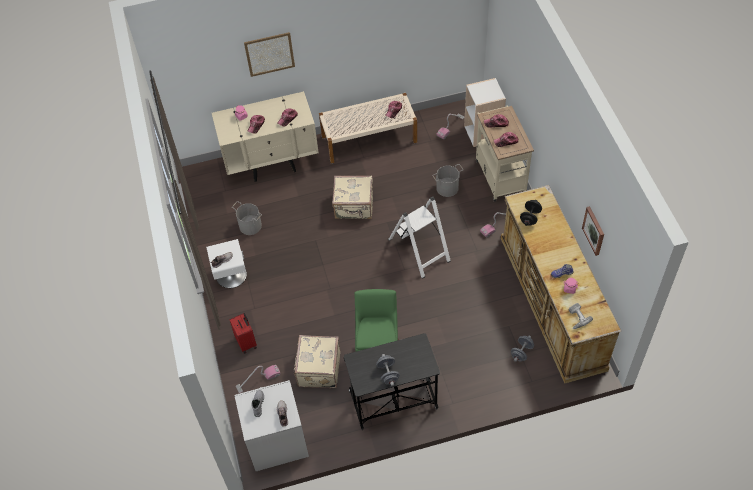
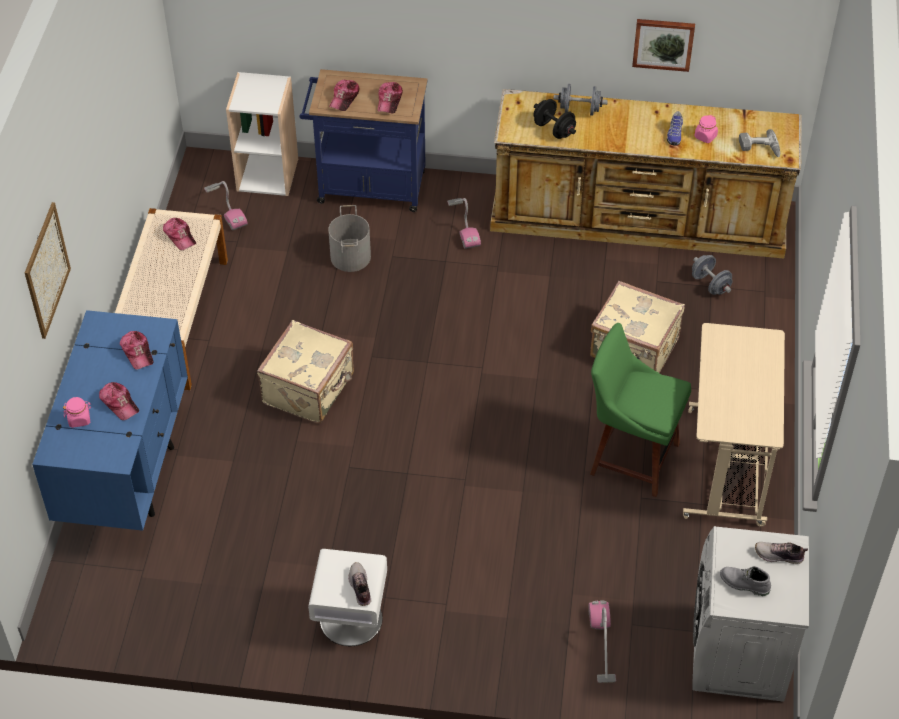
camera: 70 degrees left, 5 degrees down
(247, 342) = (514, 638): red suitcase -> none
(250, 225) = (254, 554): grey bucket -> none
(272, 163) = (127, 476): beige dresser -> blue dresser
(318, 369) = (620, 549): beige suitcase -> beige suitcase (634, 349)
(388, 374) = (759, 393): grey dumbbell -> grey dumbbell (579, 110)
(393, 400) = (725, 467): black desk -> beige desk
(419, 250) = (455, 335): white step ladder -> none
(499, 175) = (368, 187): beige cart -> blue cart

